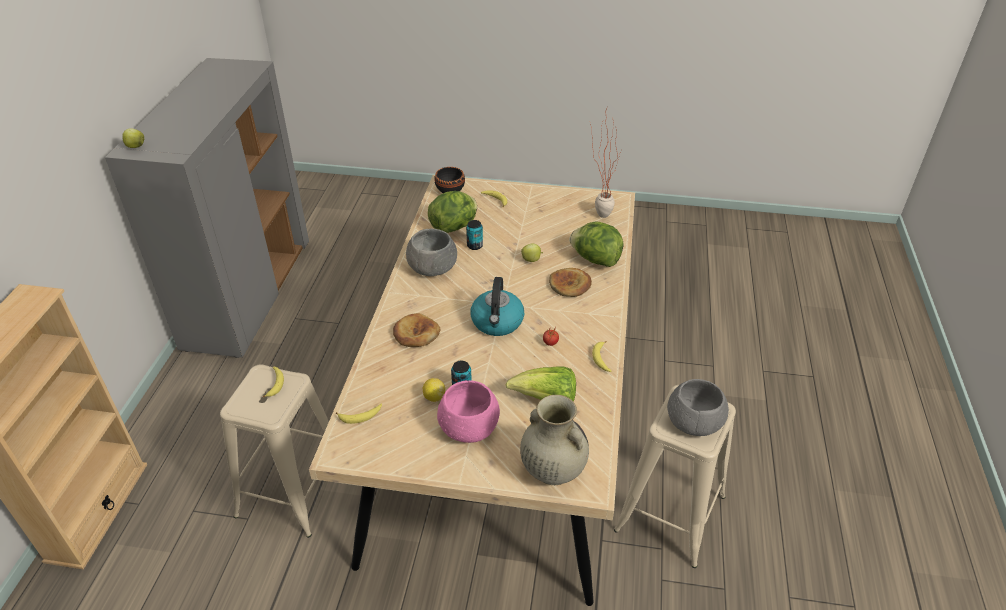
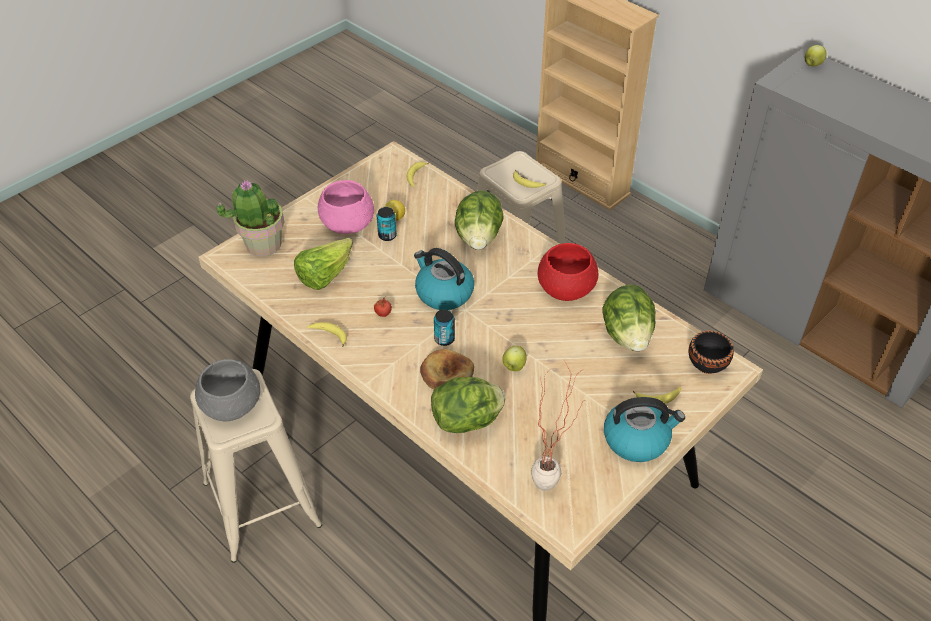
camera: 125 degrees right, 5 degrees up
(416, 333) = (478, 238): bread -> lettuce
(432, 267) = (567, 287): grey bowl -> red bowl
(475, 246) = (577, 334): can -> can (444, 339)
(535, 197) = (637, 439): none -> kettle
(552, 470) = (262, 244): beige vase -> potted plant

